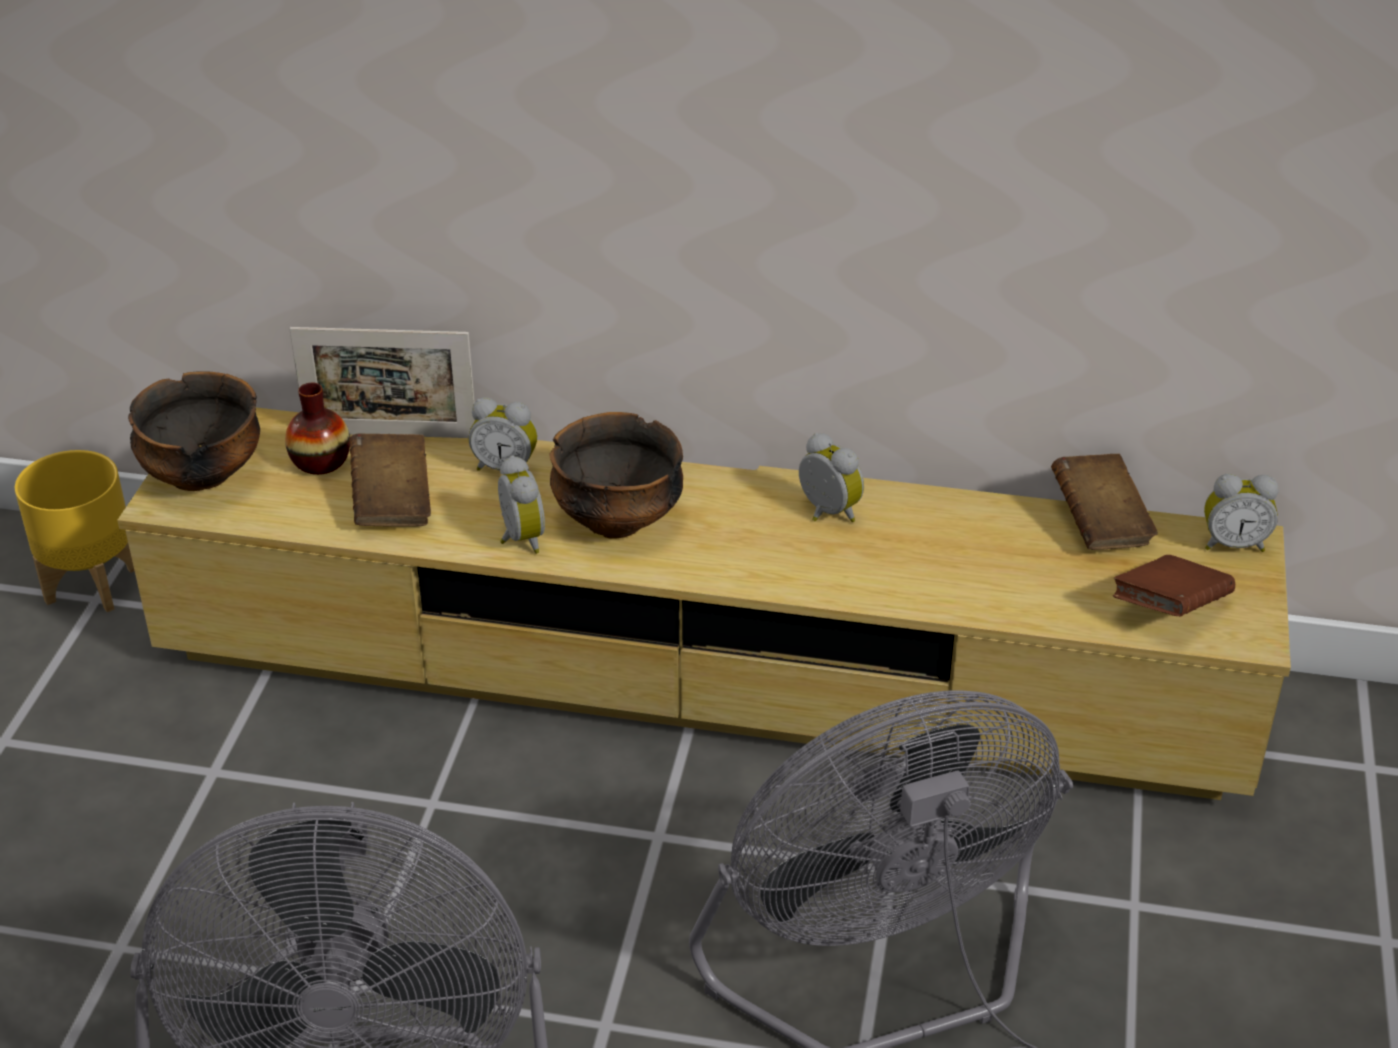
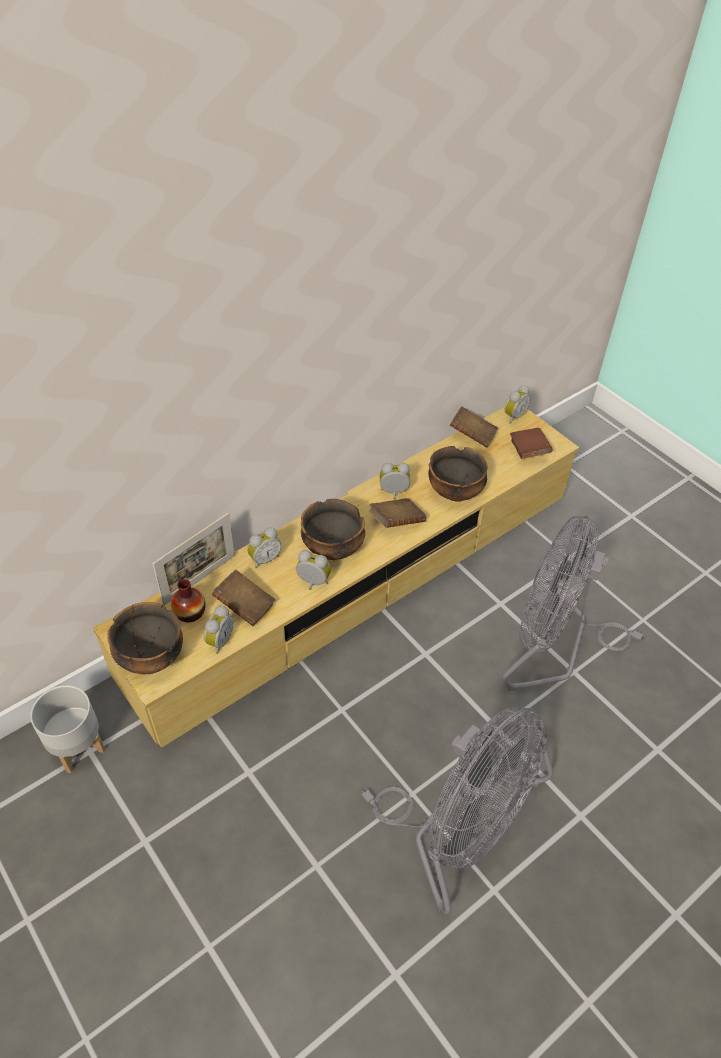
camera: 50 degrees left, 10 degrees up
(90, 585) = (77, 748): yellow planter -> grey planter
(300, 516) = (219, 640): none -> alarm clock
(766, 551) = (396, 522): none -> brown book
(931, 577) = (455, 492): none -> bowl

